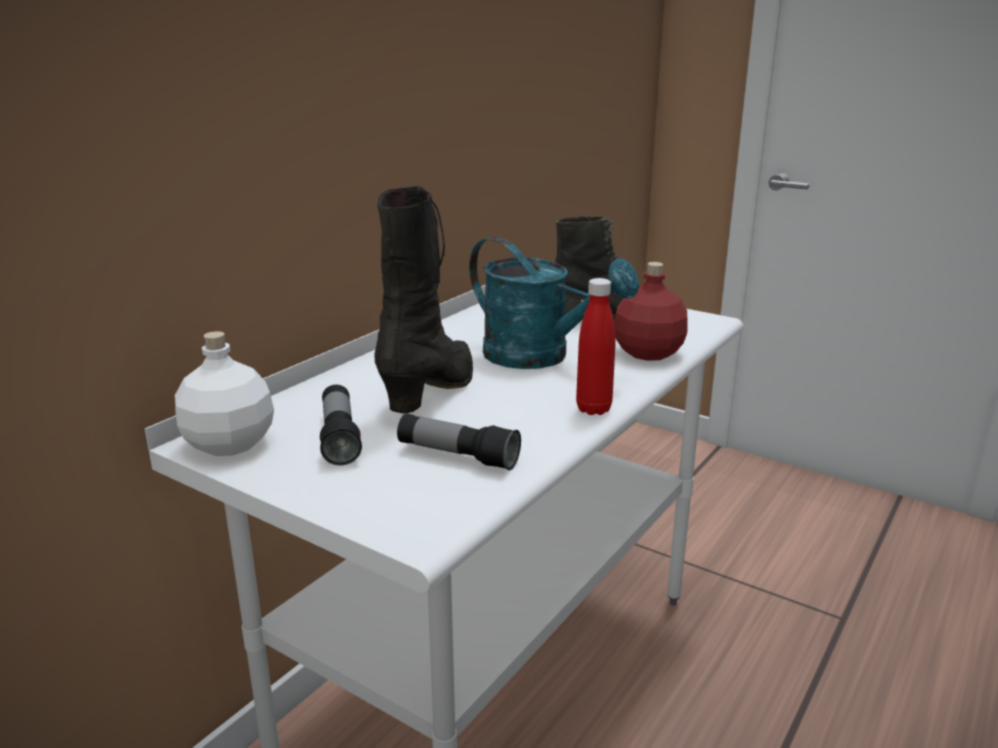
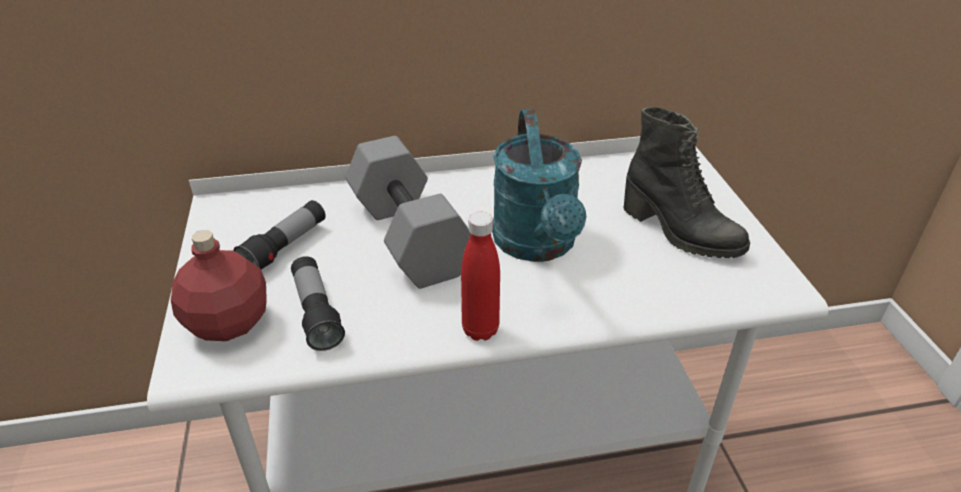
camera: 45 degrees right, 15 degrees up
(228, 444) = (228, 214): white bottle -> none
(433, 390) = (406, 236): black boot -> grey dumbbell
(649, 353) = (640, 295): red bottle -> red bottle (227, 324)

